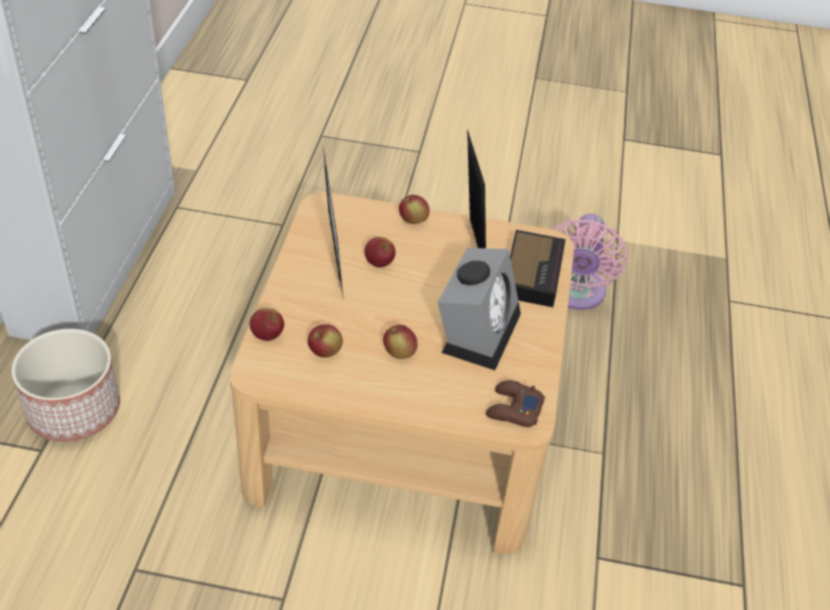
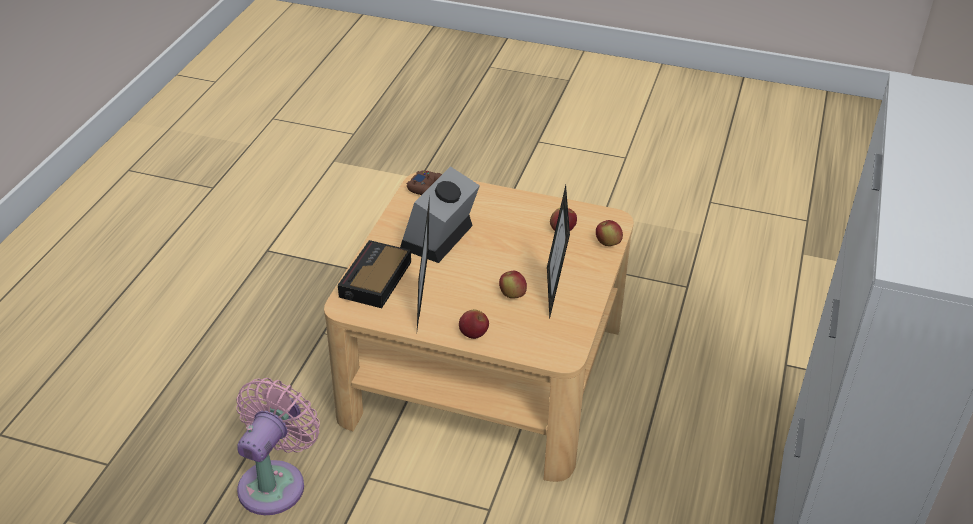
camera: 170 degrees left, 5 degrees down
(74, 410) = (771, 393): planter -> none
(399, 353) = (505, 226): apple -> none

